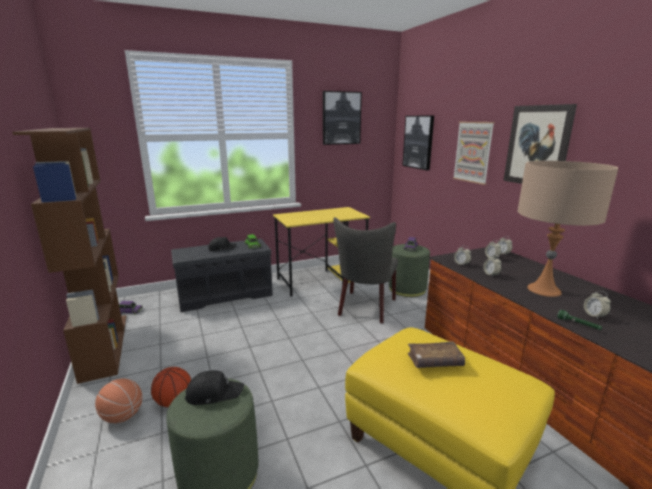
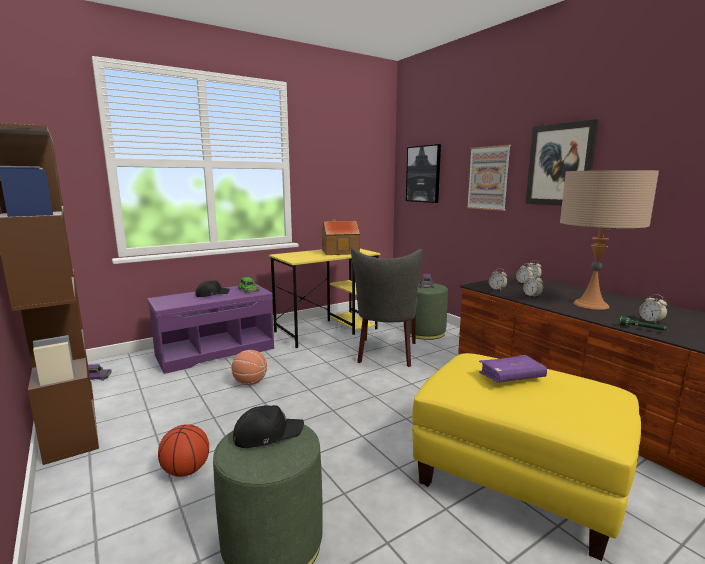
camera: 10 degrees left, 5 degrees down
(122, 416) = (120, 495): basketball -> basketball (250, 382)
(226, 294) = (216, 351): grey bench -> purple bench
(334, 213) = (339, 251): none -> toy house
(341, 118) = (339, 148): picture -> none
(434, 361) = (511, 377): brown book -> purple book

